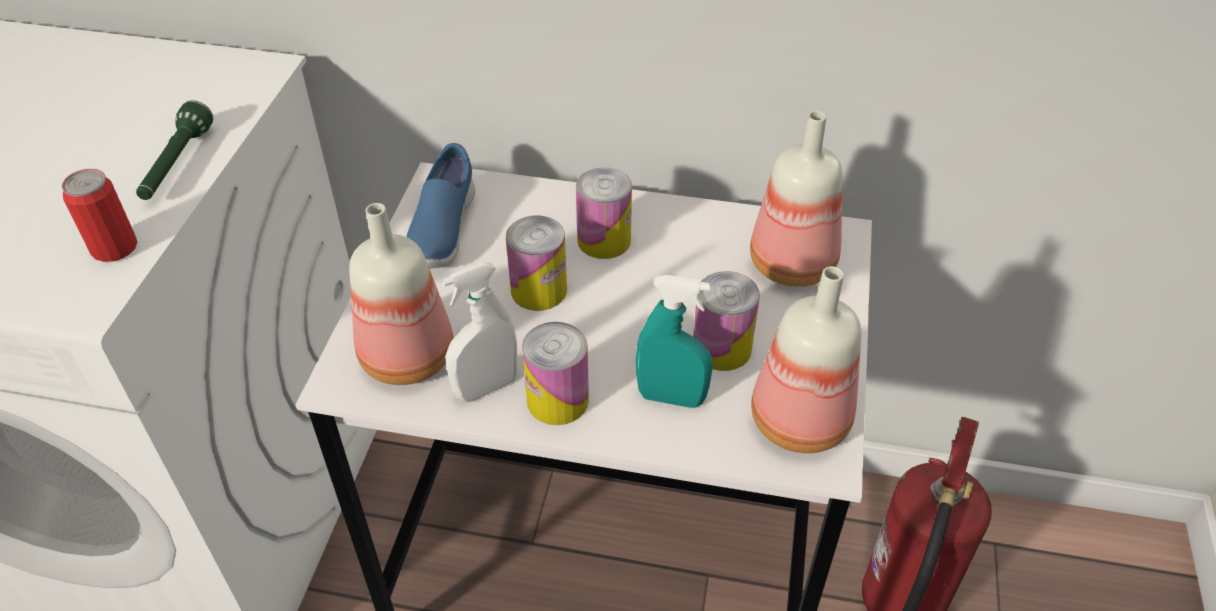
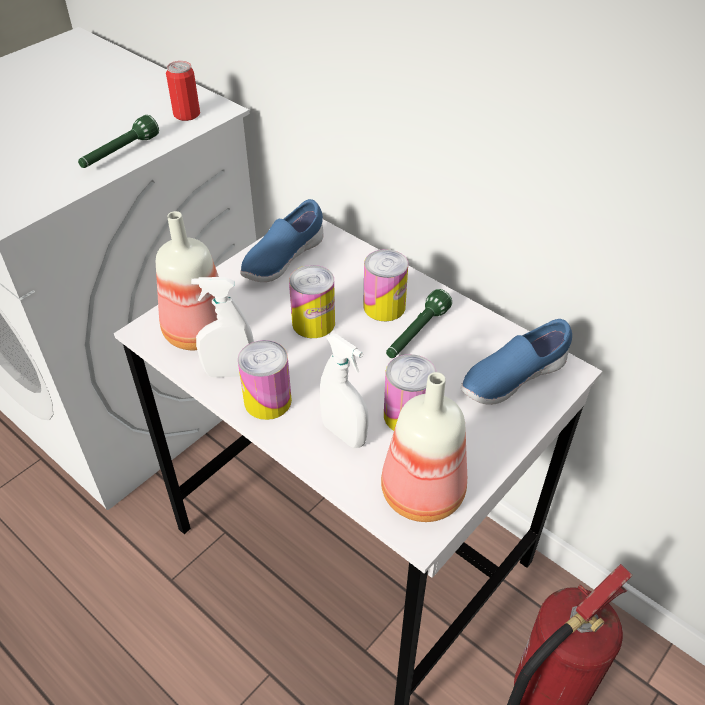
camera: 30 degrees right, 0 degrees up
(114, 248) = (48, 191): can -> can (187, 114)
(662, 257) = (416, 334): none -> green flashlight
(671, 398) = (344, 434): turquoise spray bottle -> white spray bottle
(794, 263) = (512, 378): bottle -> blue shoe

